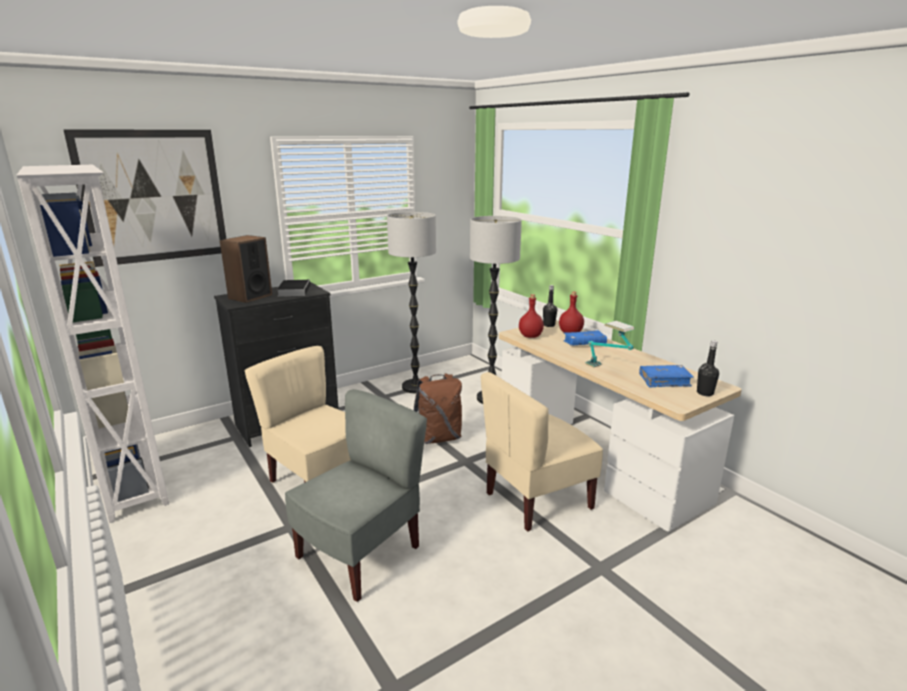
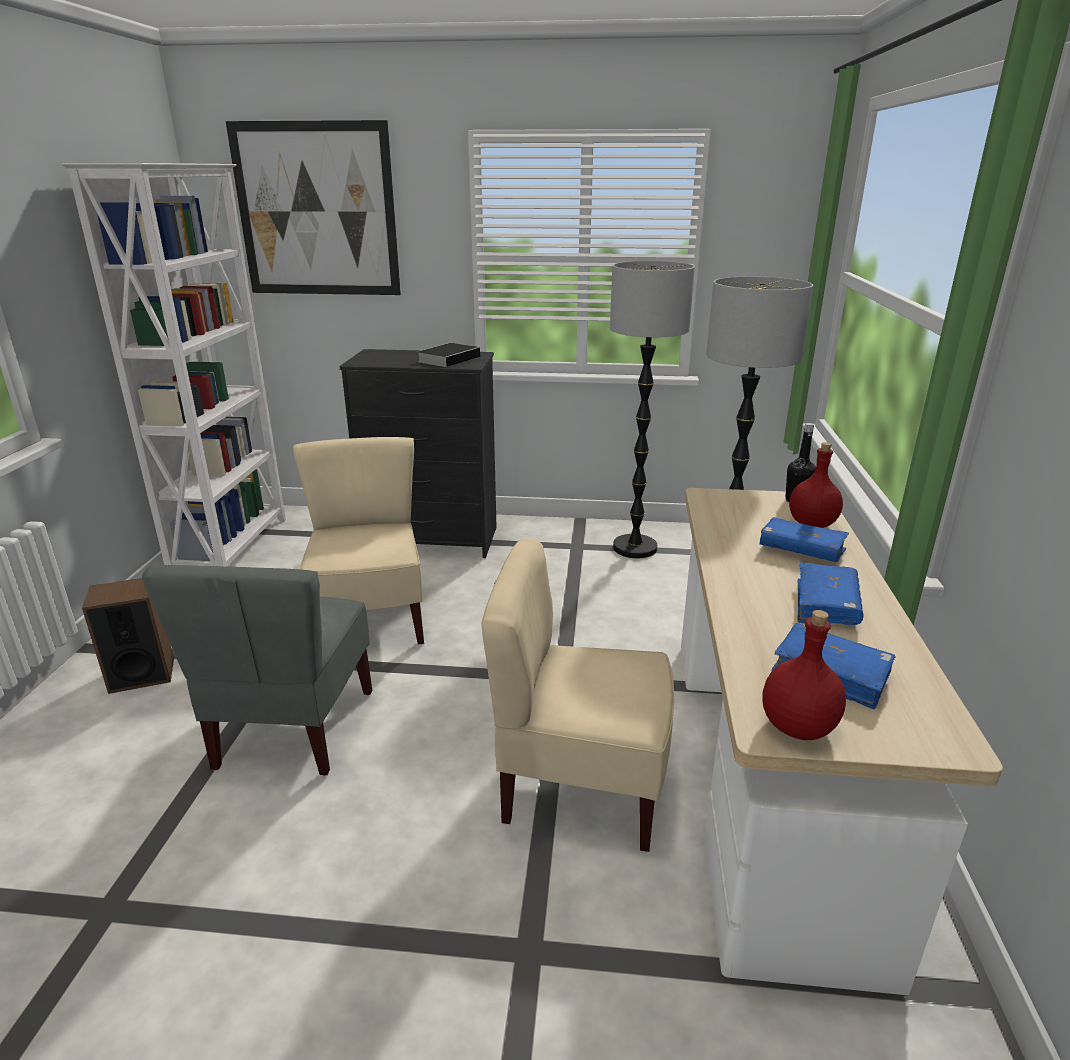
camera: 40 degrees right, 5 degrees up
(250, 296) = (391, 357): speaker -> speaker (142, 675)
(360, 553) = (293, 729): grey chair -> grey chair turned 105 degrees clockwise
(439, 437) = (571, 629): brown backpack -> none
(531, 336) = (727, 509): red bottle -> red bottle (799, 728)
(607, 370) = (752, 610): table lamp -> none
(625, 360) = (826, 605): none -> blue book
(705, 393) = (879, 737): black bottle -> none

